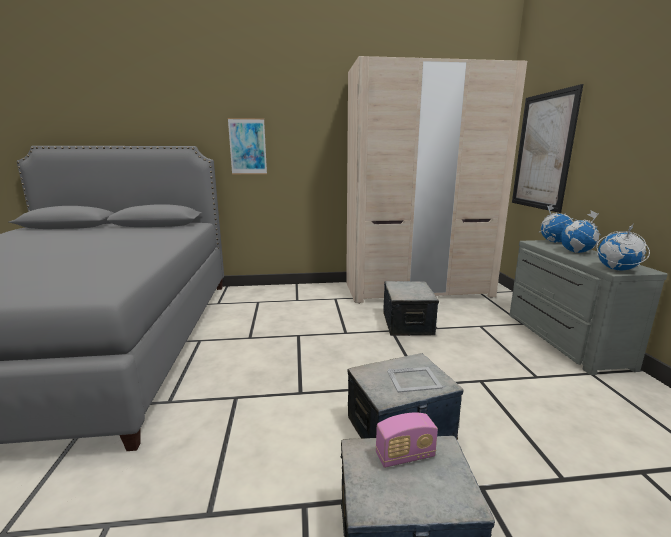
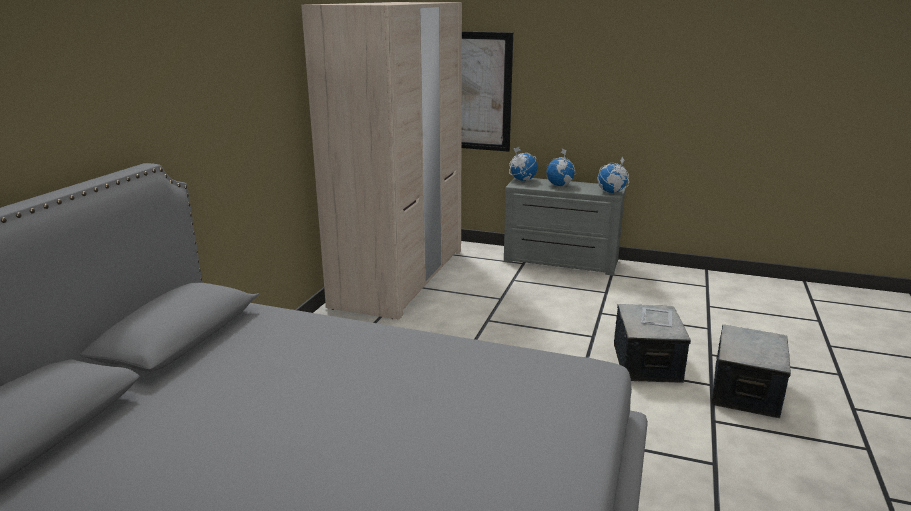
camera: 65 degrees left, 5 degrees up
(247, 146) = (207, 142): picture -> none
(405, 456) = (739, 343): radio -> none
(408, 324) = (480, 308): storage box -> none

